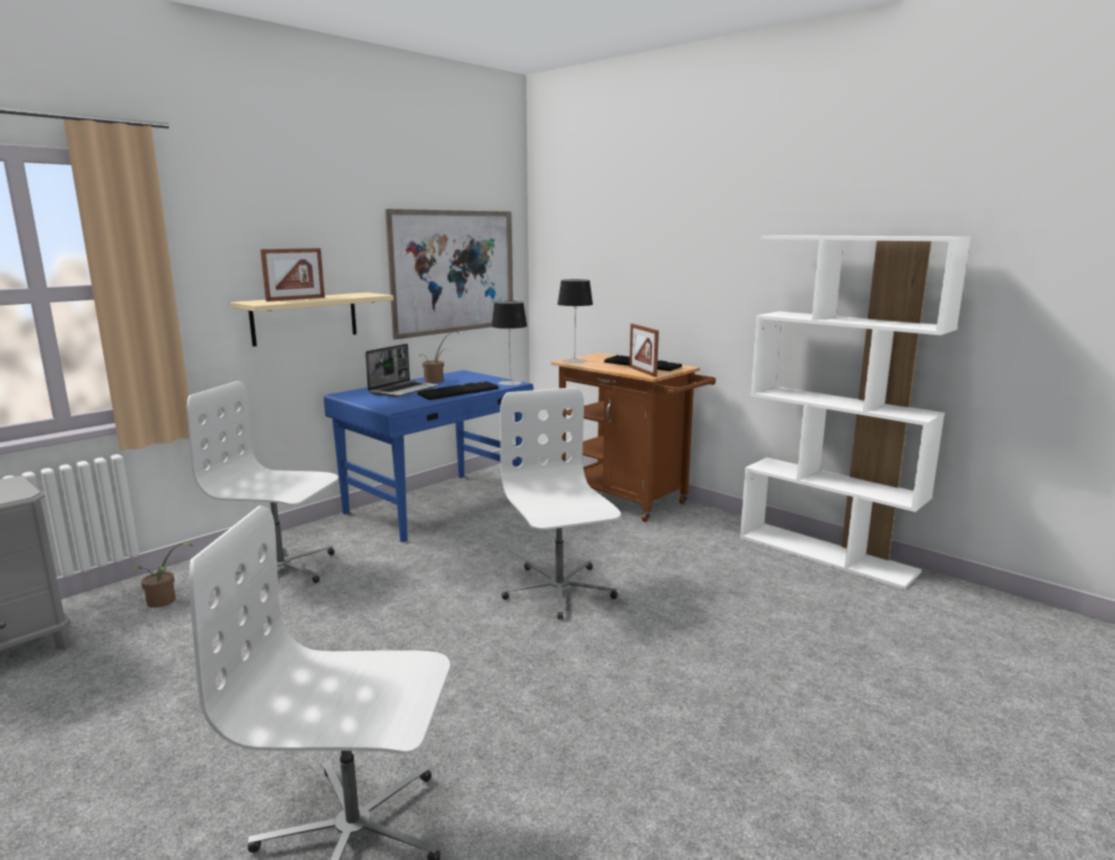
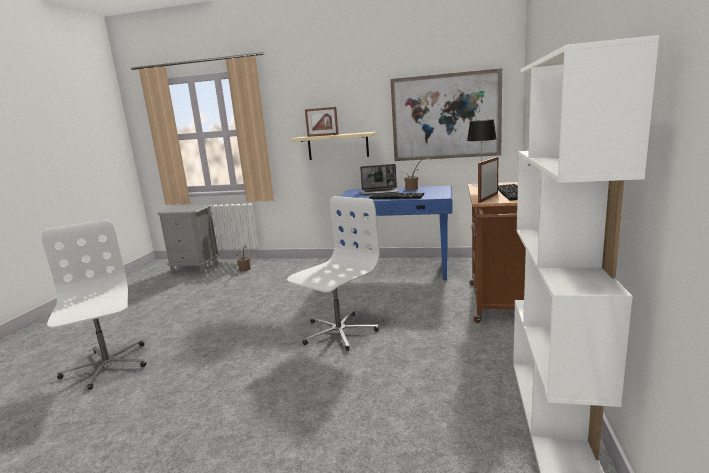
camera: 60 degrees right, 0 degrees up
(280, 569) = (289, 273): white office chair -> none
(510, 383) = (439, 196): table lamp -> none

